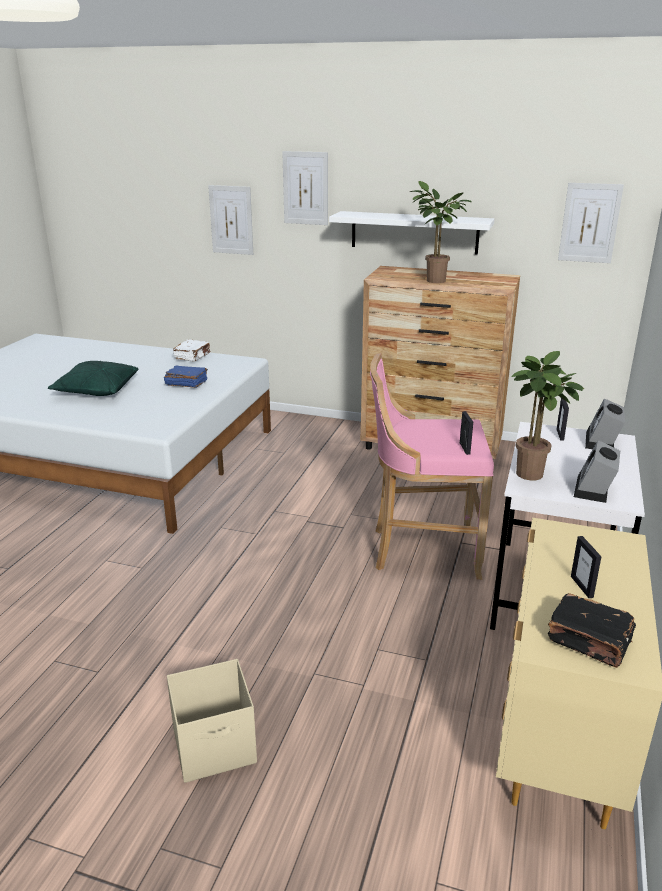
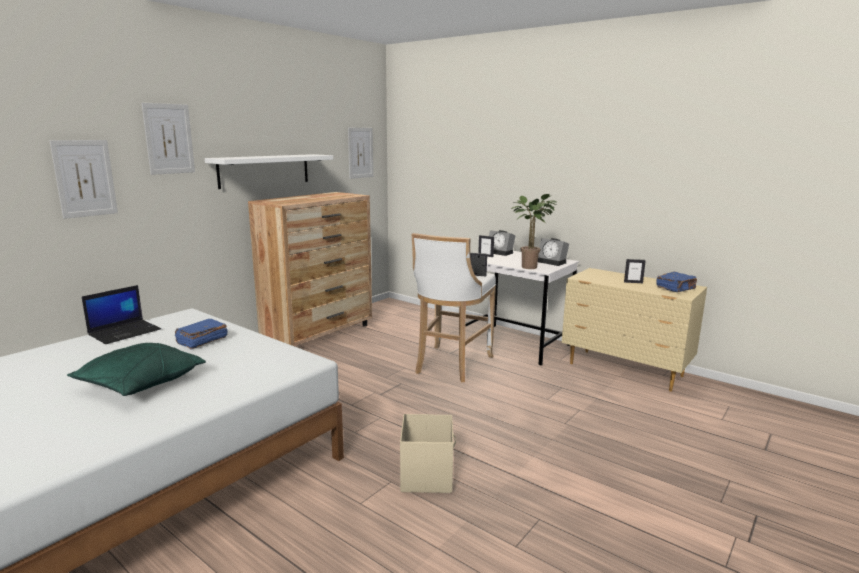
camera: 70 degrees left, 10 degrees down
(192, 357) = (125, 332): white book -> laptop
(216, 747) = (632, 469): beige storage box -> beige storage box (427, 476)
(422, 550) = (451, 365): pink stool -> white stool
(432, 281) = (319, 199): potted plant -> none
(589, 641) = (676, 288): black book -> blue book

